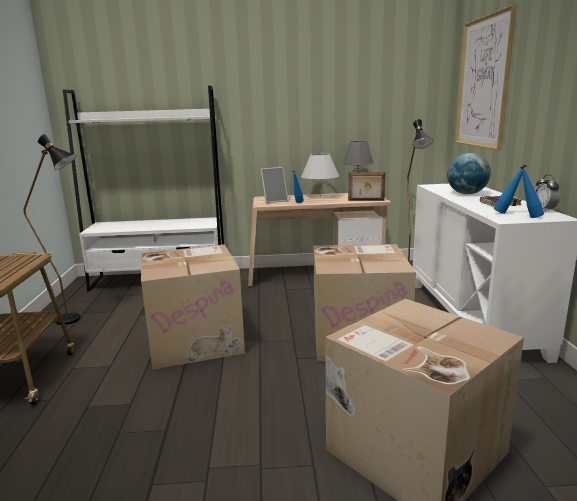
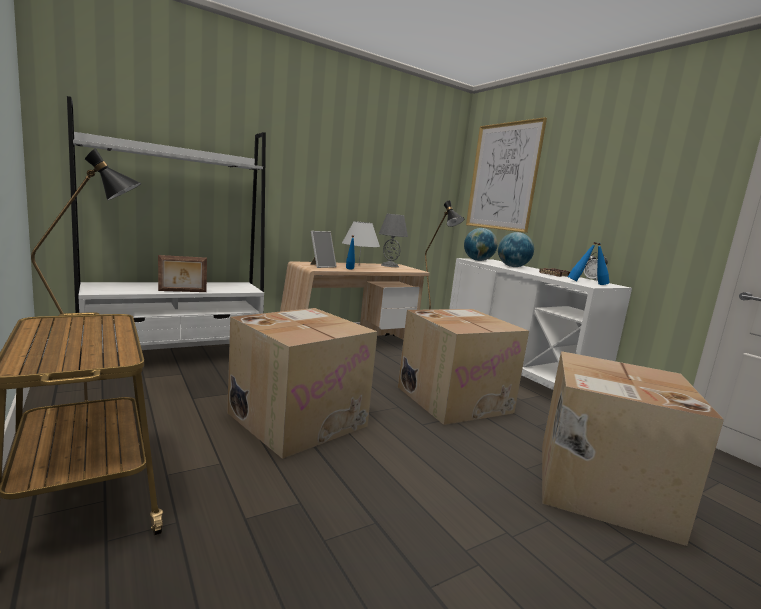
camera: 30 degrees left, 5 degrees down
(366, 200) = (408, 270): picture frame -> picture frame (182, 291)
(438, 187) = (478, 260): none -> globe

